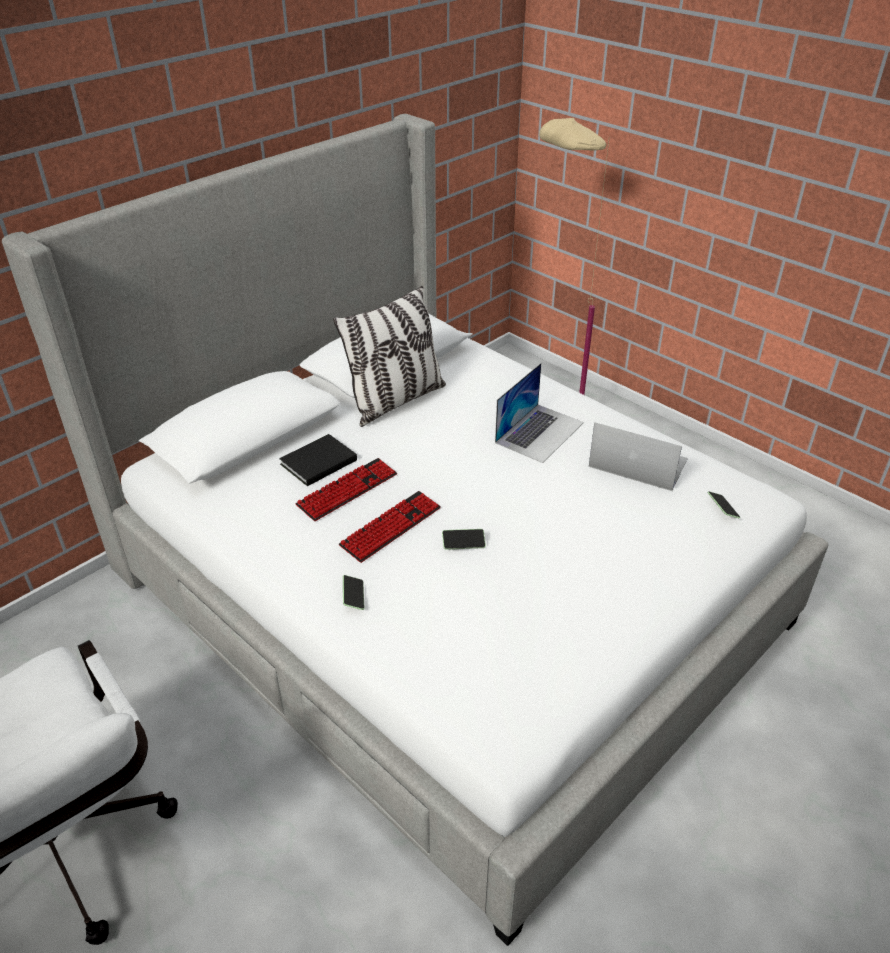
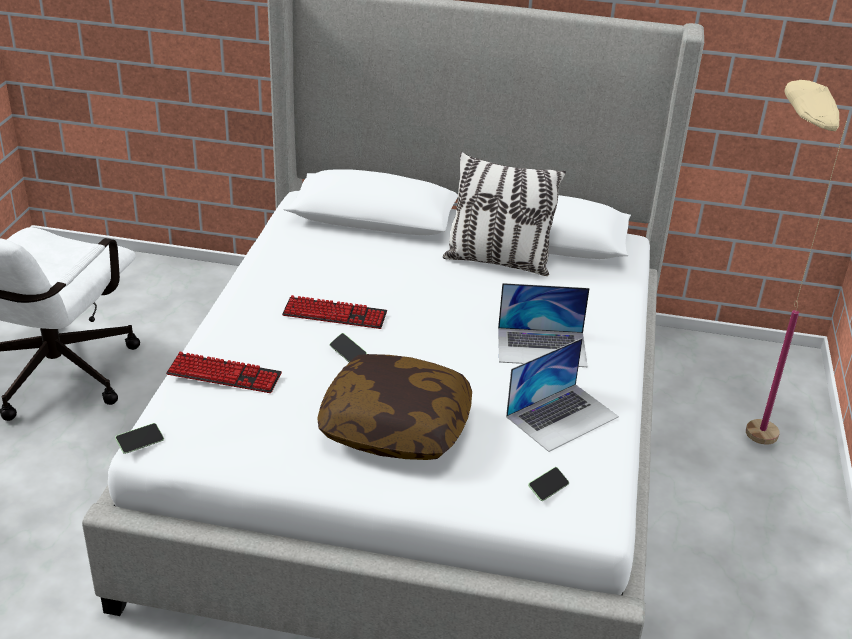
camera: 55 degrees right, 5 degrees down
(316, 462) = (376, 256): black book -> none
(347, 490) = (358, 281): keyboard -> keyboard (224, 375)
(353, 597) = (245, 326): phone -> phone (140, 443)
(592, 559) = (395, 427): none -> pillow
(637, 462) = (562, 416): laptop -> laptop turned 60 degrees clockwise

